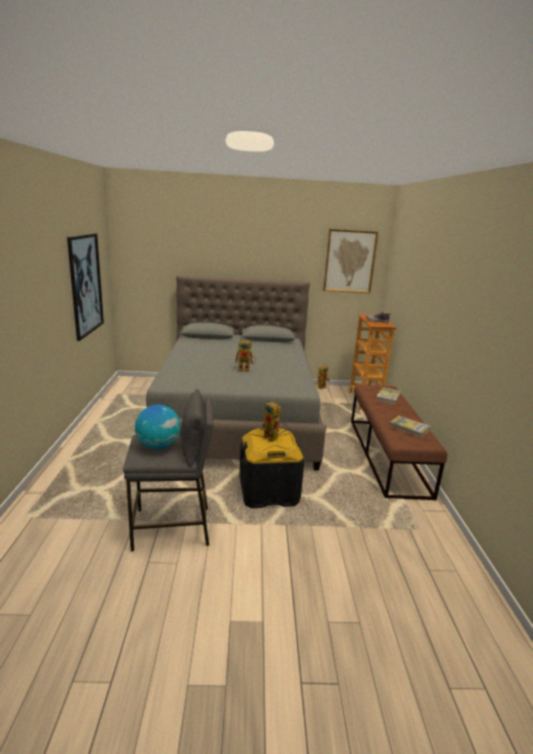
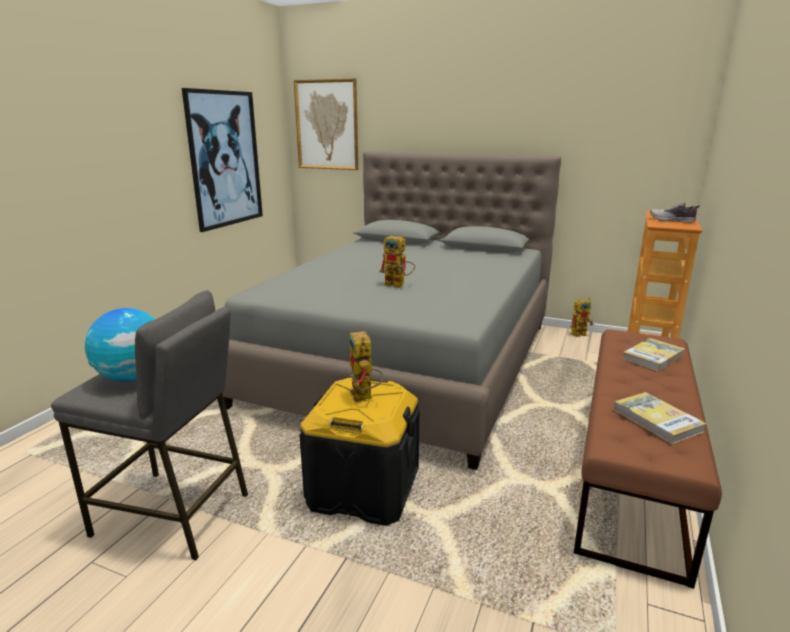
camera: 25 degrees right, 0 degrees up
(349, 261) = (638, 119): picture -> picture (327, 125)

